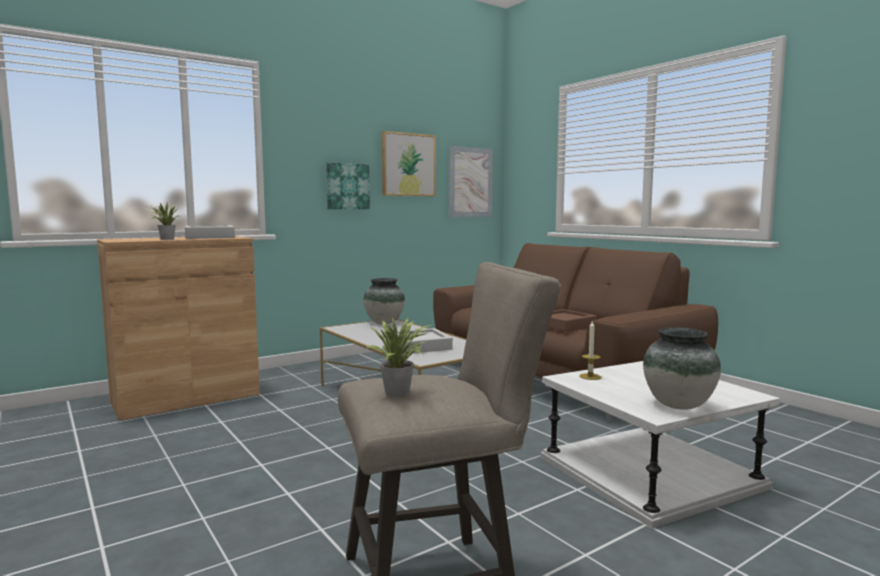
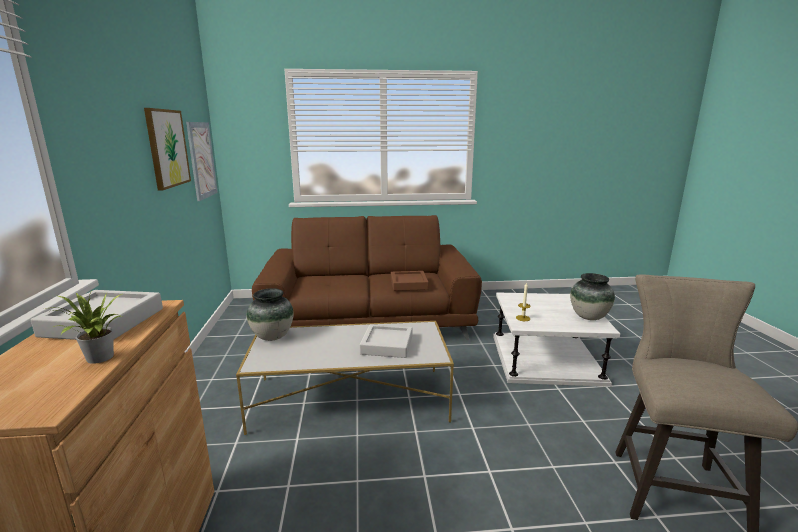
camera: 60 degrees left, 10 degrees up
(347, 186) = (132, 186): picture -> none
(400, 392) = (729, 384): potted plant -> none

